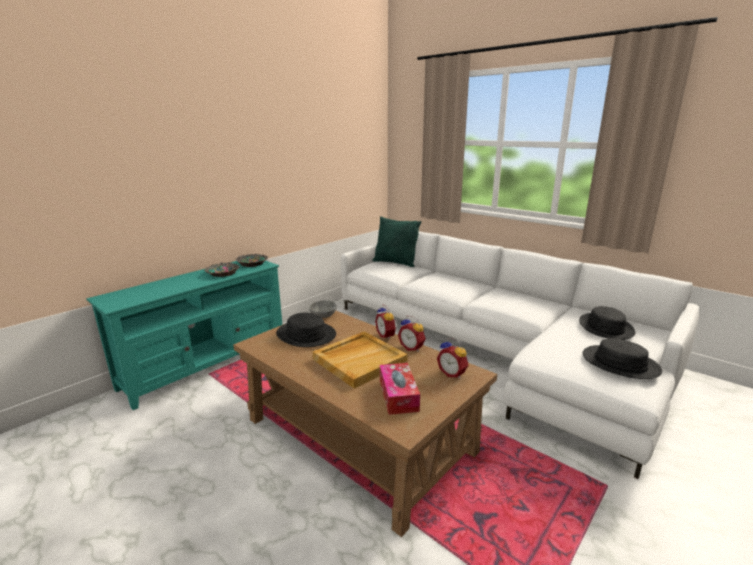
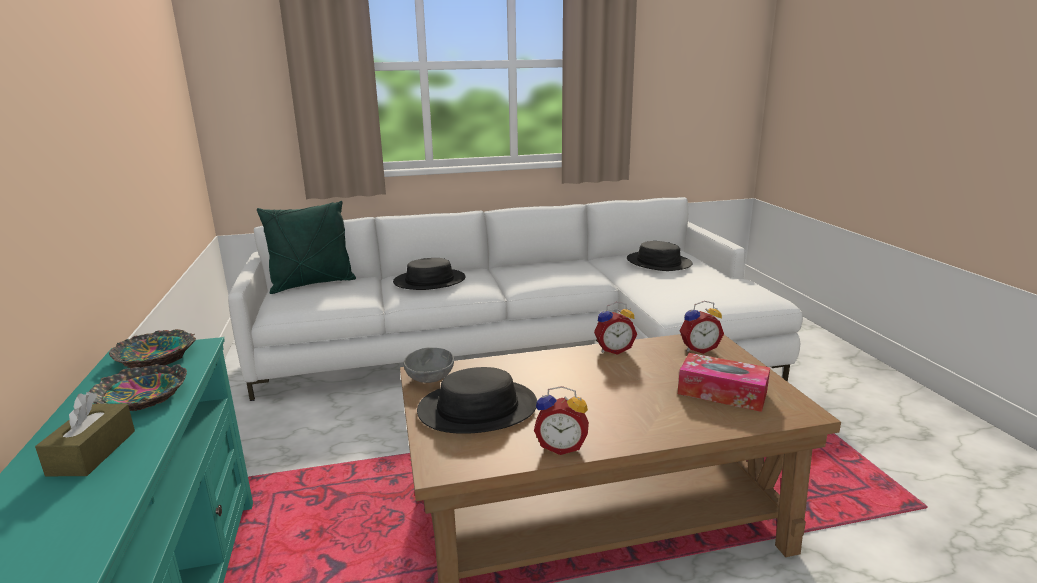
camera: 55 degrees left, 0 degrees up
(185, 281) = (92, 452): none -> brown tissue box
(359, 360) = (610, 391): beige tray -> none
(387, 335) = (561, 354): alarm clock -> alarm clock (561, 446)
(620, 363) = (727, 283): black hat -> black hat (429, 281)

